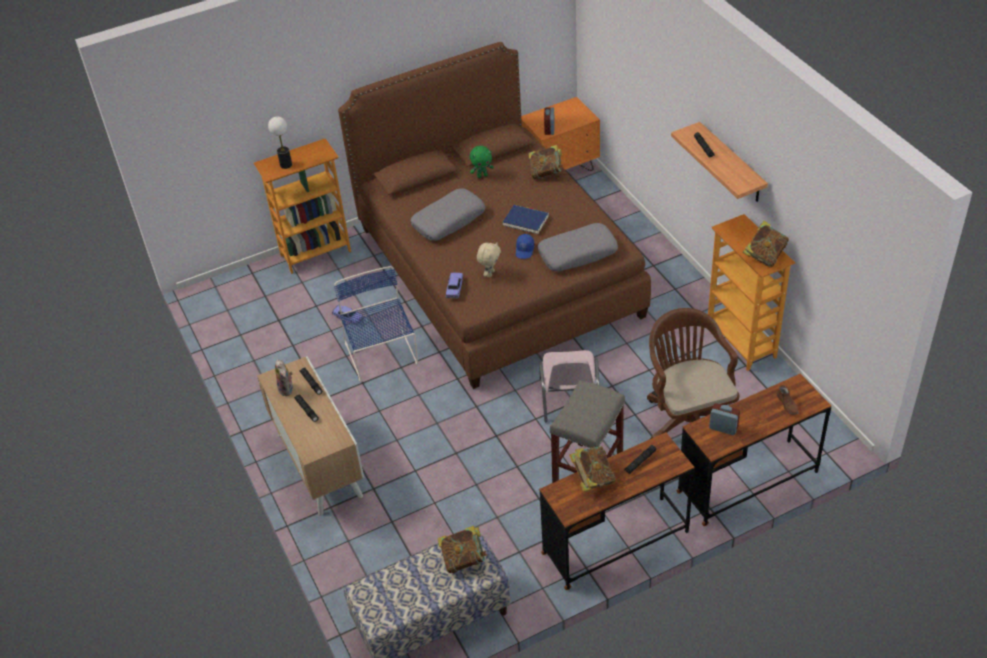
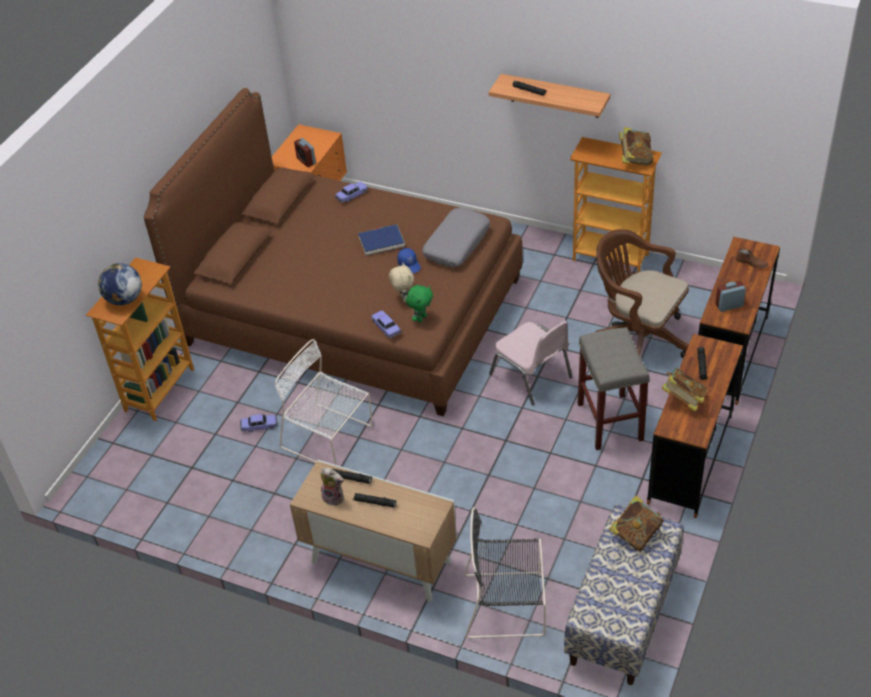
camera: 40 degrees left, 0 degrees up
(286, 165) = (124, 299): table lamp -> globe
(364, 554) = (507, 604): none -> black chair
(381, 355) = (329, 438): blue chair -> white chair
(448, 220) = (311, 277): grey pillow -> none
(482, 175) = (296, 225): green plush toy -> green plush toy (421, 318)
(546, 173) = (352, 195): book -> toy car

